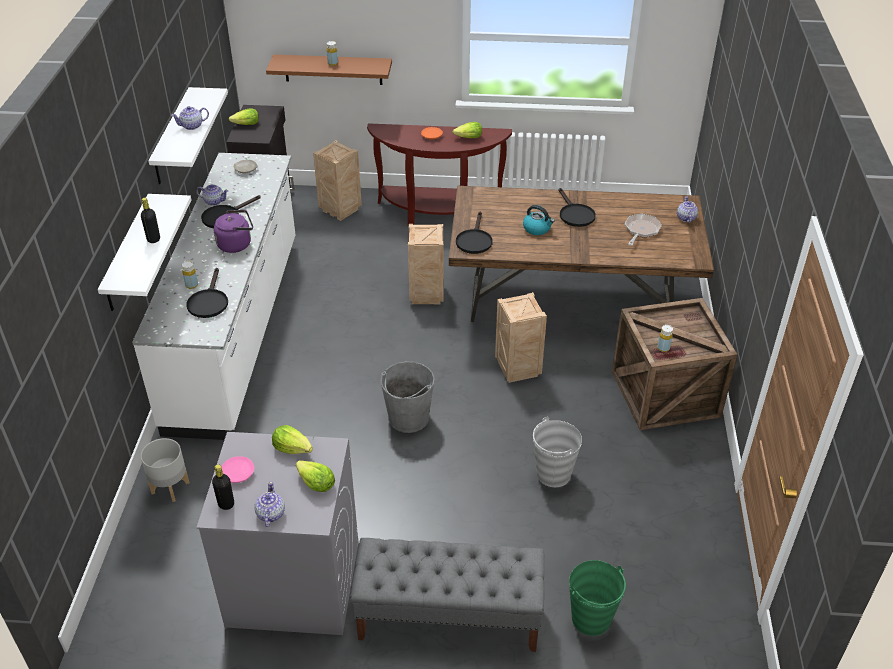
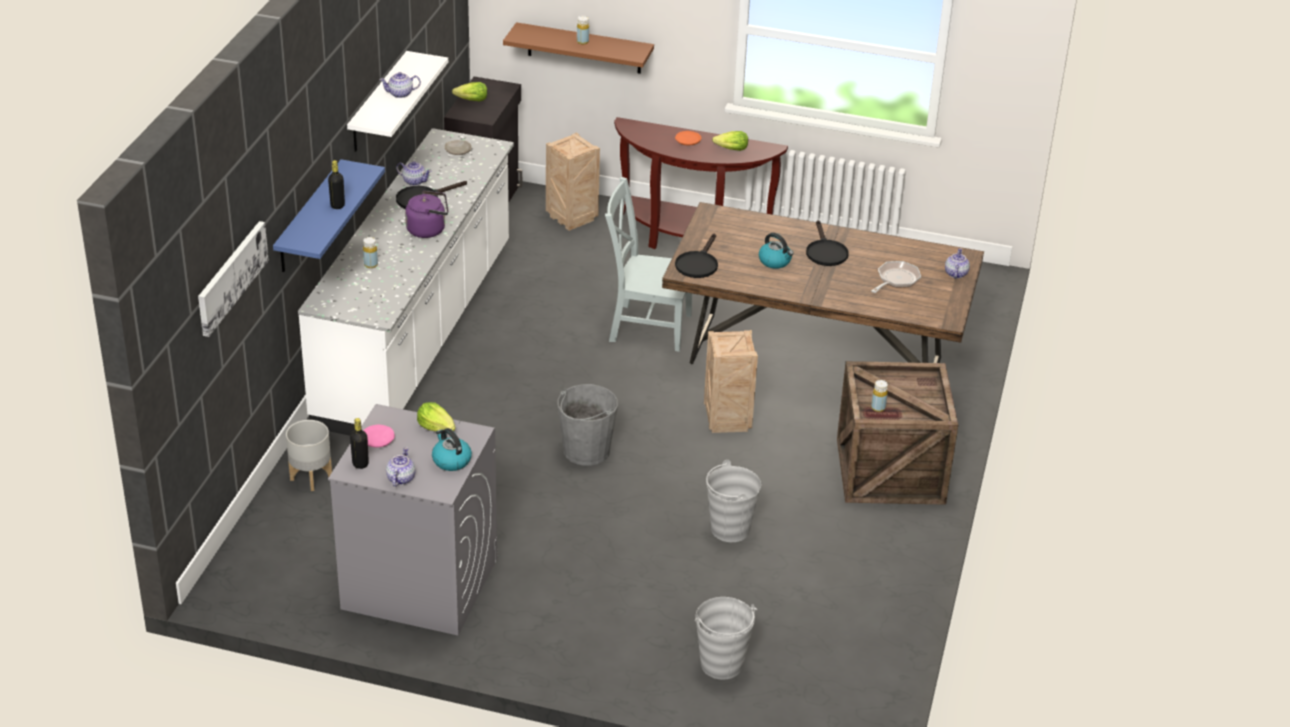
camera: 10 degrees right, 5 degrees down
(60, 333) = (231, 277): none -> picture
(128, 254) = (309, 218): white shelf -> blue shelf
(208, 302) = (385, 283): black frying pan -> none
(315, 483) = (451, 460): lettuce -> kettle
(426, 294) = (646, 327): crate -> grey chair
(448, 617) = (571, 638): grey bench -> none
(591, 619) = (721, 664): green bucket -> grey bucket

